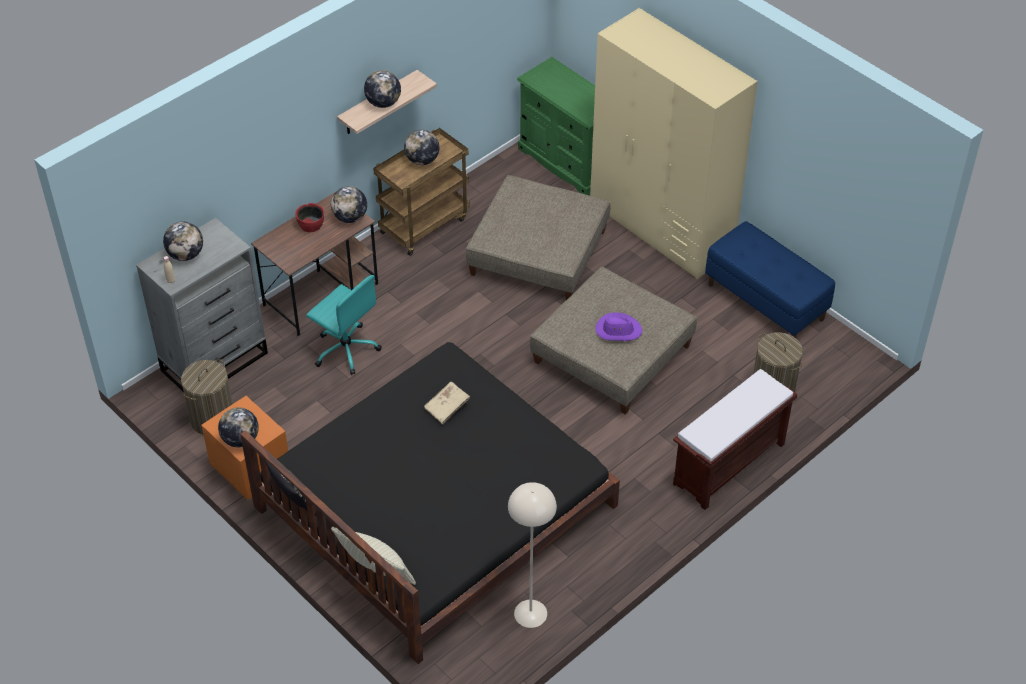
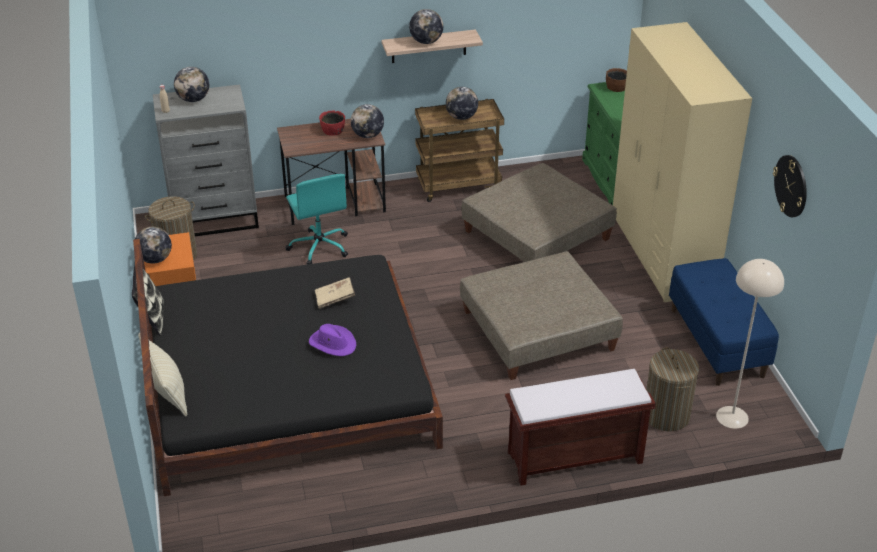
camera: 30 degrees right, 10 degrees down
(530, 613) = (291, 500): beige floor lamp -> beige floor lamp (732, 417)
(546, 72) = (617, 87): none -> brown bowl
(618, 330) = (539, 301): purple hat -> purple hat (333, 343)
(826, 155) = (791, 186): none -> wall clock

